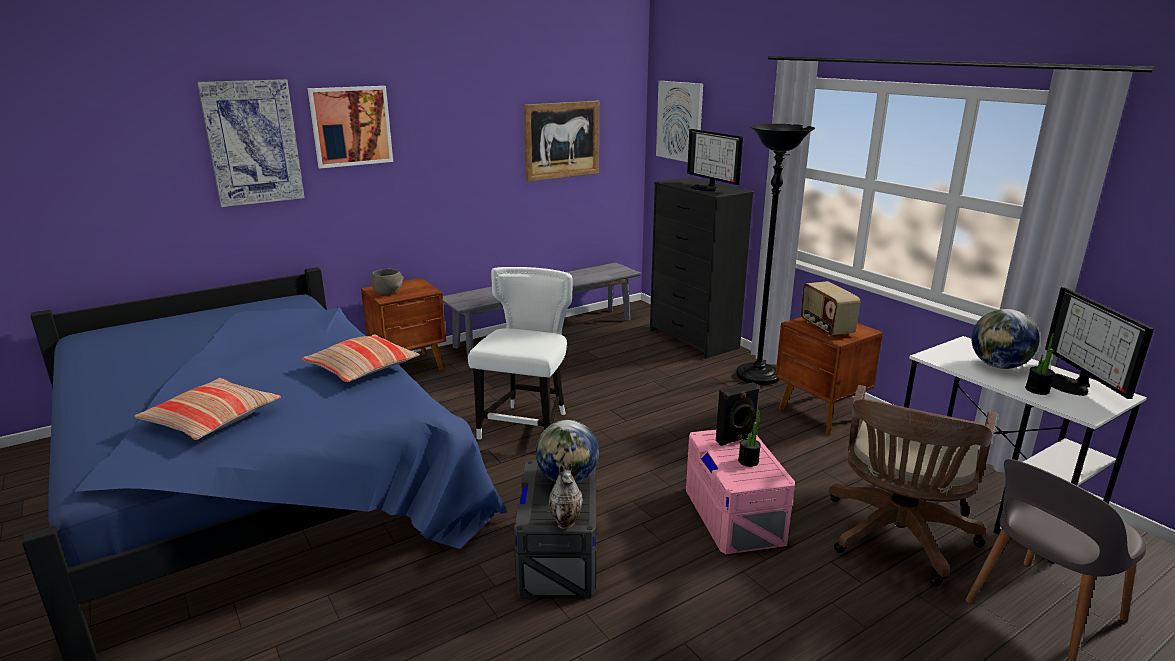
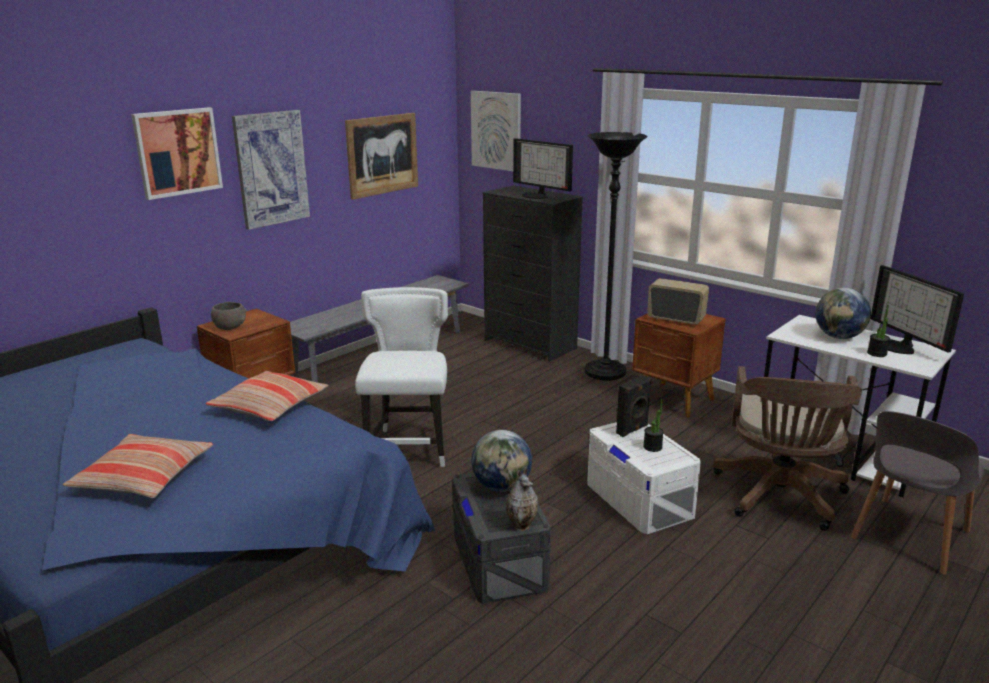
camera: 15 degrees left, 0 degrees up
(253, 142) = (76, 176): picture -> picture (271, 168)
(734, 515) = (639, 499): pink storage box -> white storage box
(825, 327) = (676, 319): radio -> radio turned 150 degrees clockwise

